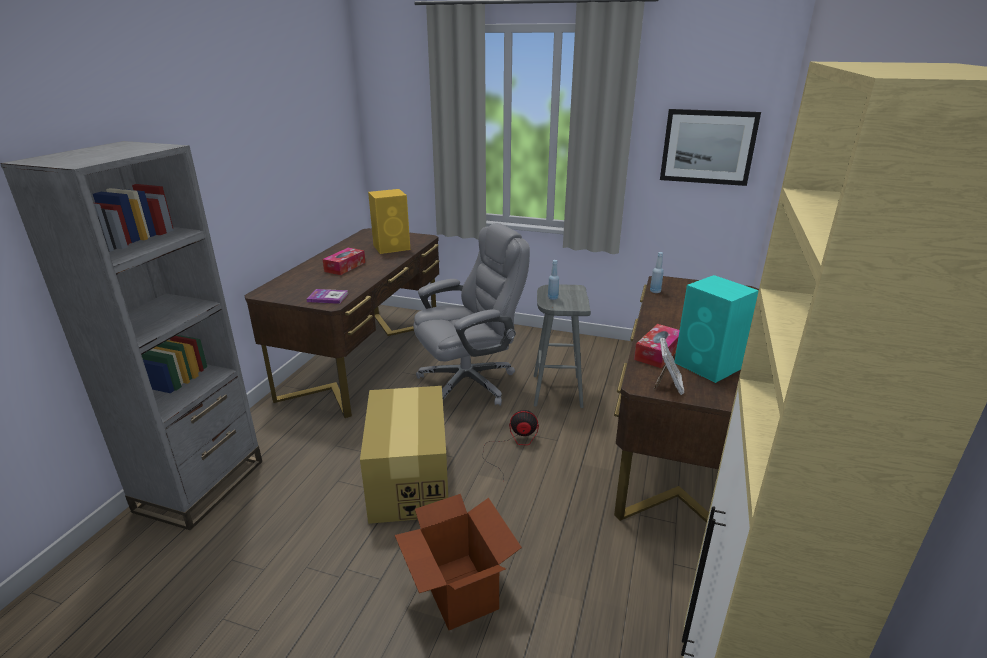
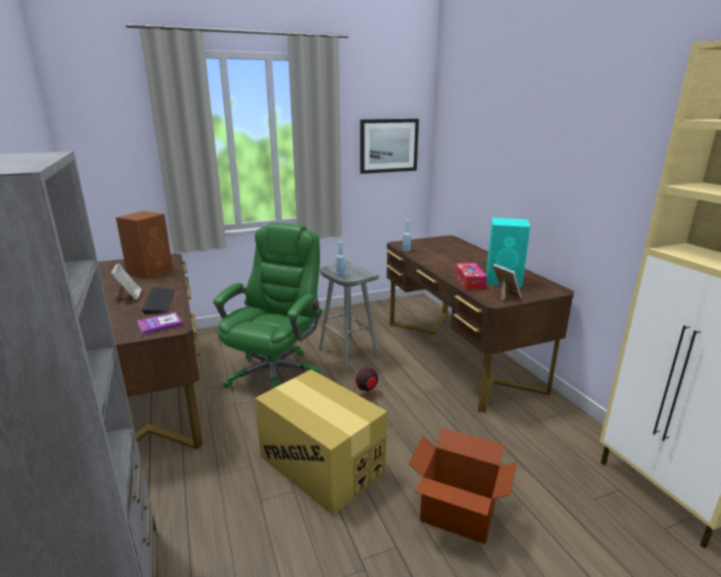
camera: 40 degrees left, 5 degrees down
(345, 267) = (129, 297): tissue box -> picture frame
(356, 277) = (159, 301): none -> keyboard
(392, 247) = (151, 271): yellow speaker -> brown speaker
(469, 382) = (276, 373): grey office chair -> green office chair

